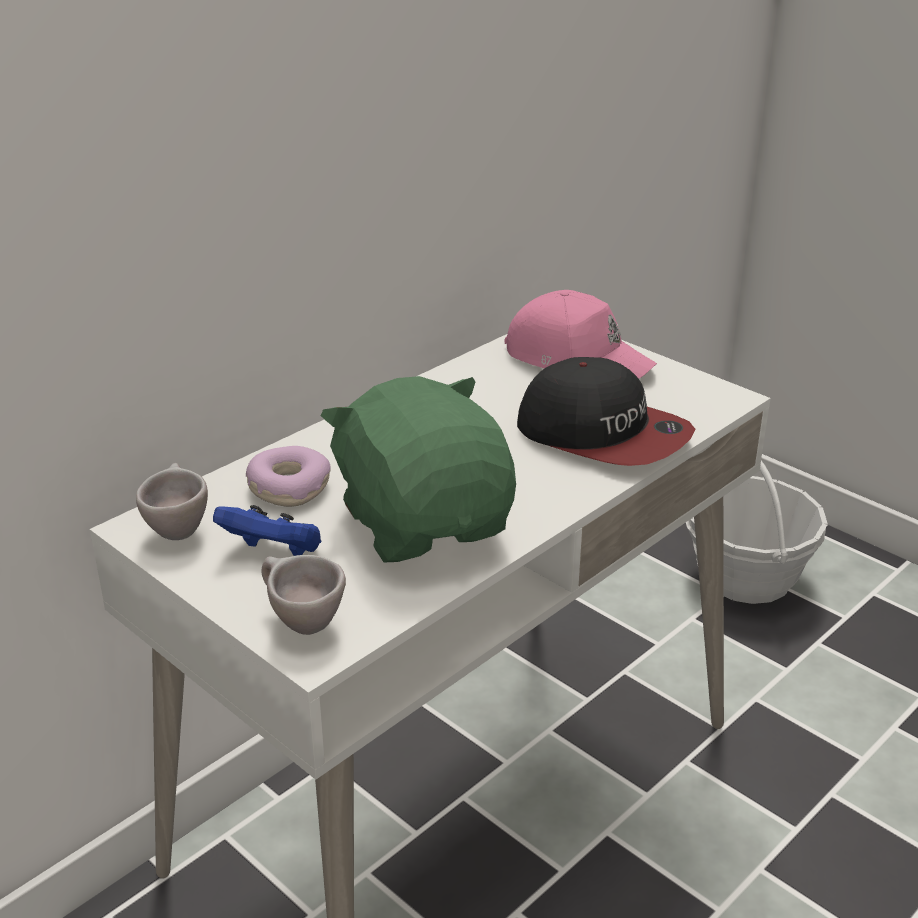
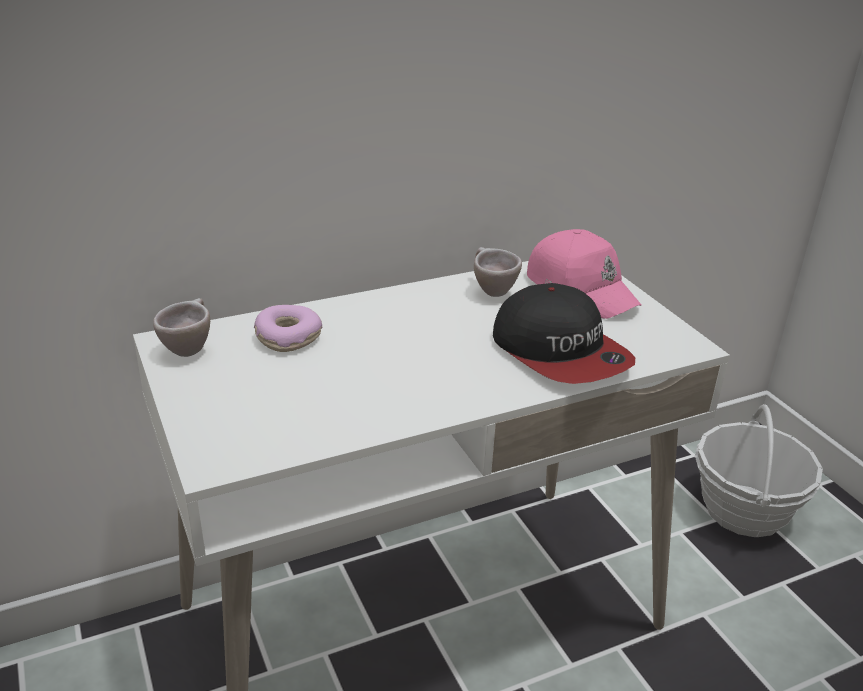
camera: 20 degrees right, 0 degrees up
(274, 553) = (241, 383): blue game controller -> none
(299, 622) = (219, 439): beige cup -> beige cup (490, 290)
(425, 522) = (368, 387): green plush toy -> none

